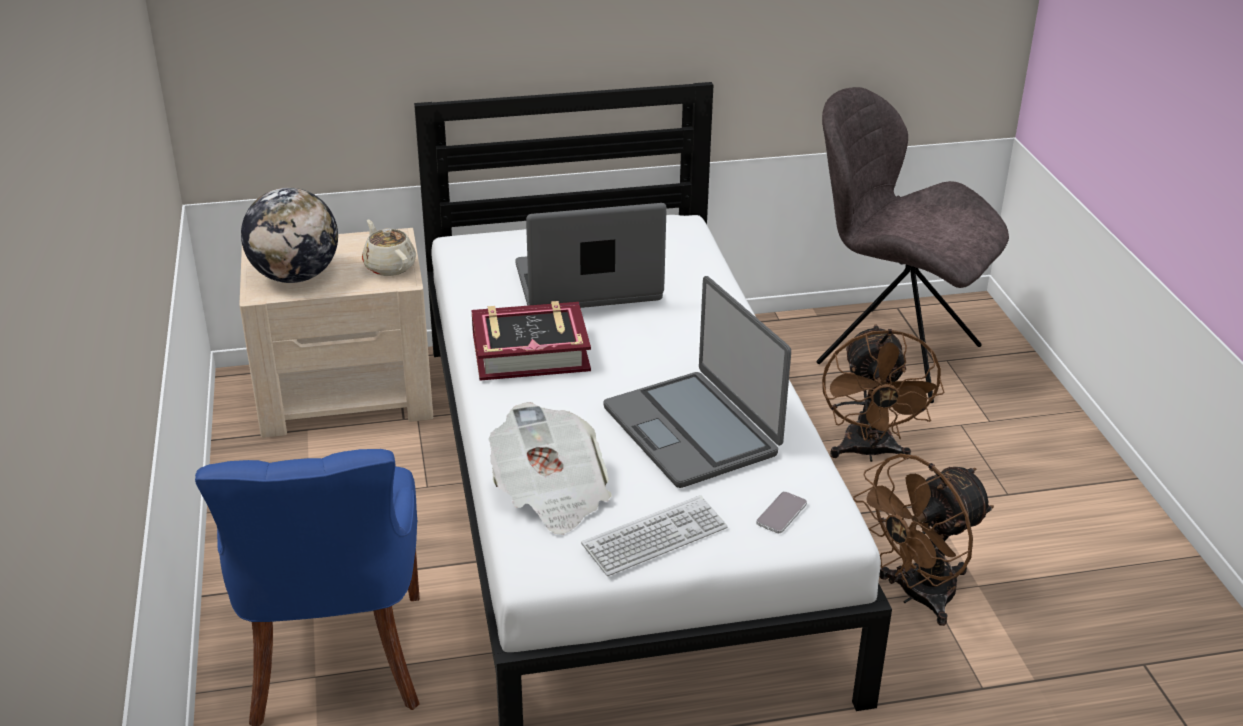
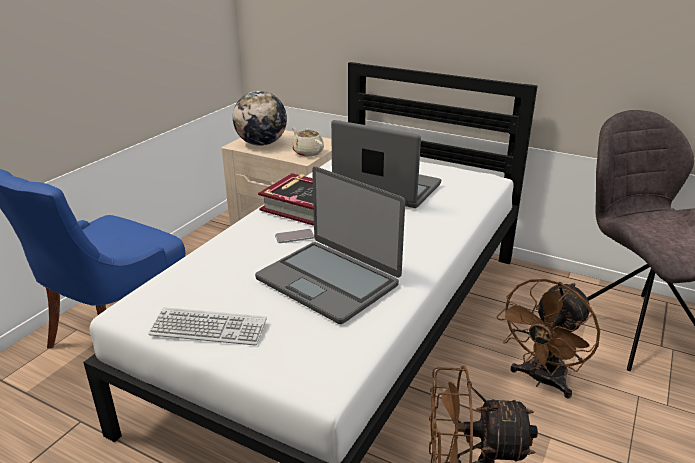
camera: 40 degrees right, 5 degrees down
(389, 266) = (307, 152): beige teapot -> beige teapot turned 45 degrees counterclockwise
(550, 494) = (199, 277): newspaper -> none
(692, 430) = (328, 281): laptop -> laptop turned 60 degrees counterclockwise
(781, 513) = (304, 355): phone -> phone (294, 237)

